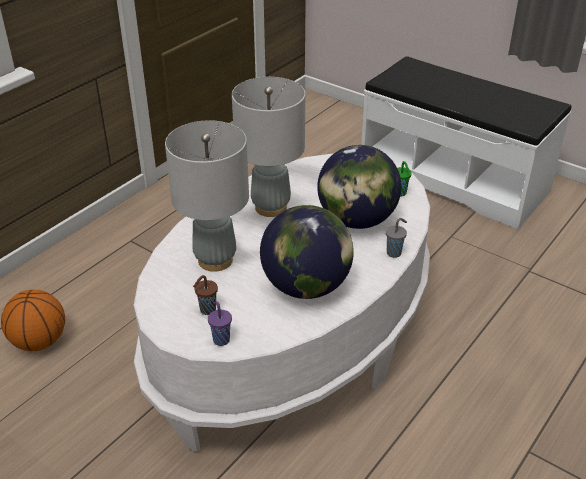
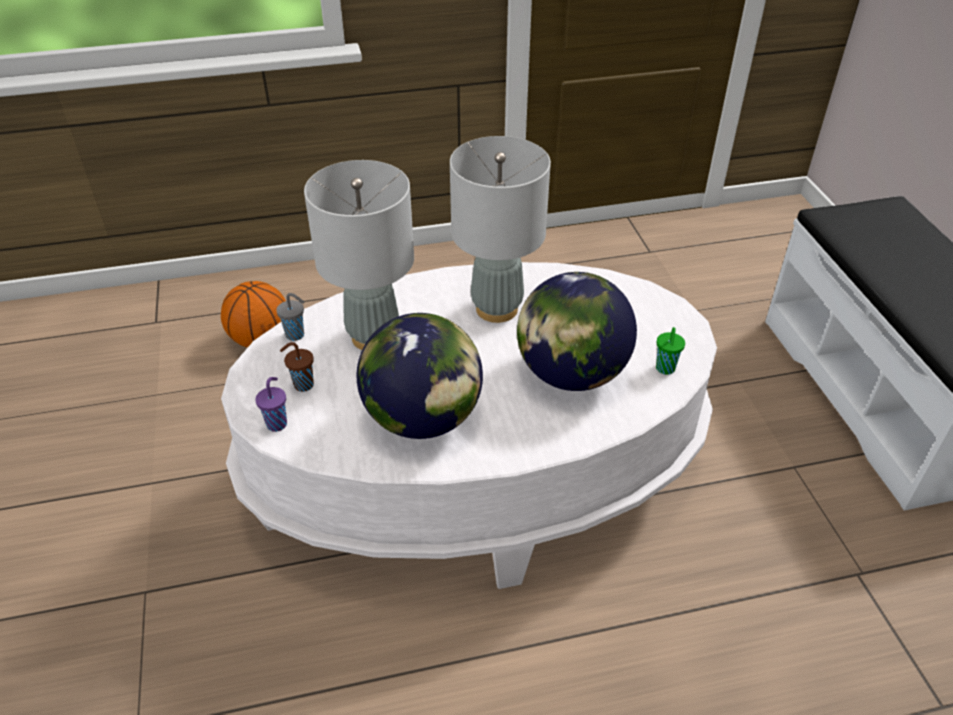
camera: 40 degrees right, 5 degrees up
(394, 253) = (566, 438): grey cup -> grey cup (296, 335)

